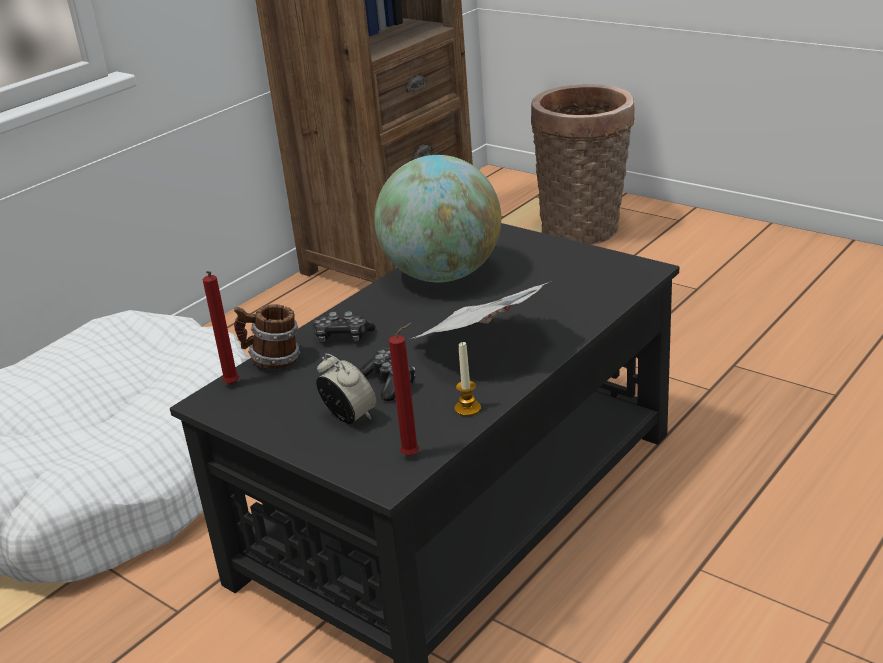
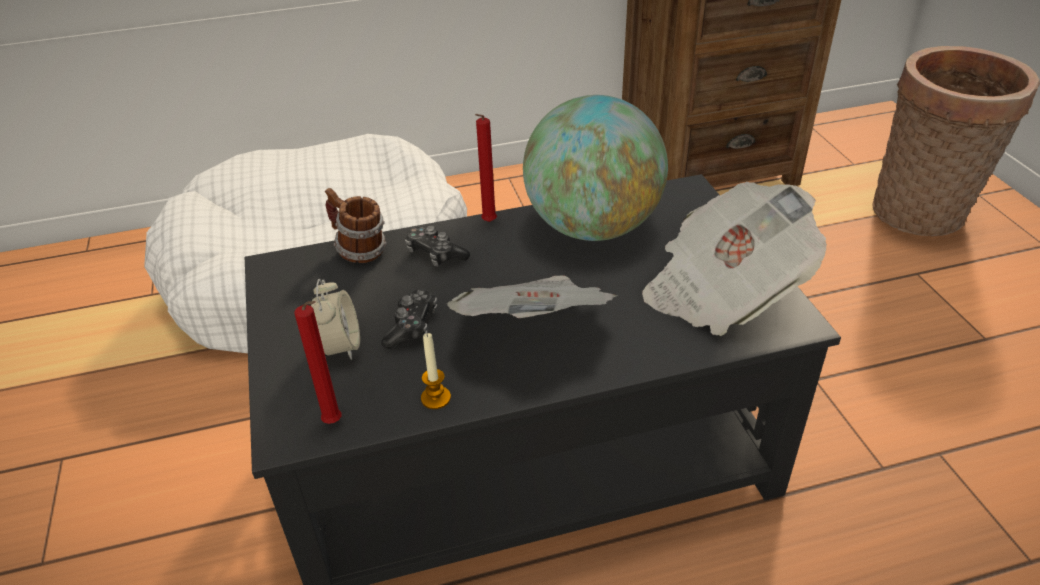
camera: 35 degrees right, 10 degrees up
(231, 385) = (304, 259): red candle -> red candle (487, 223)
(580, 272) = (723, 290): none -> newspaper

